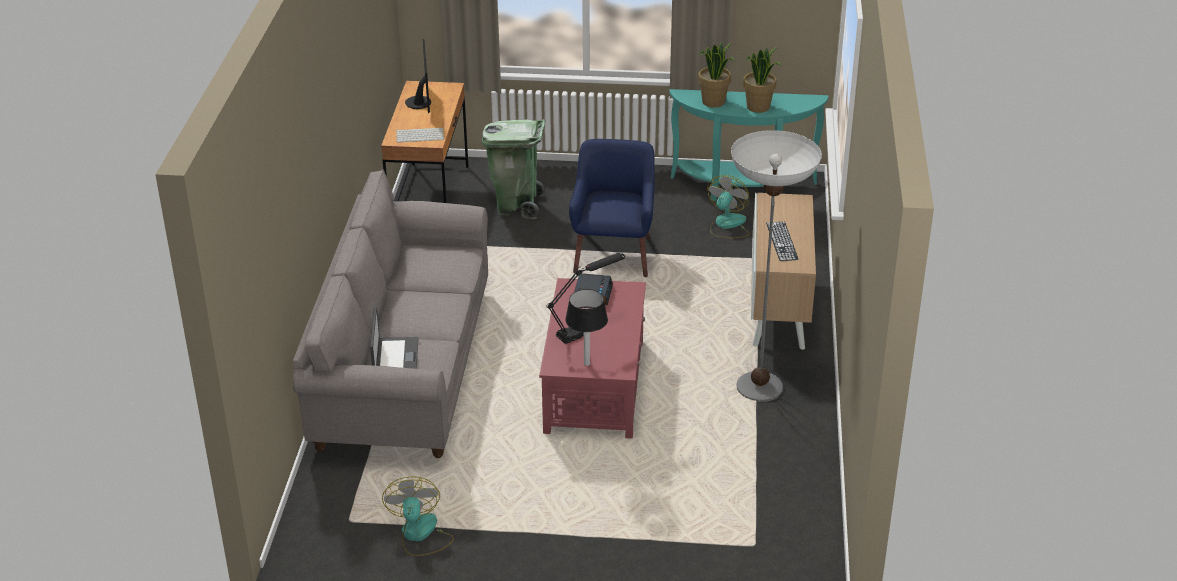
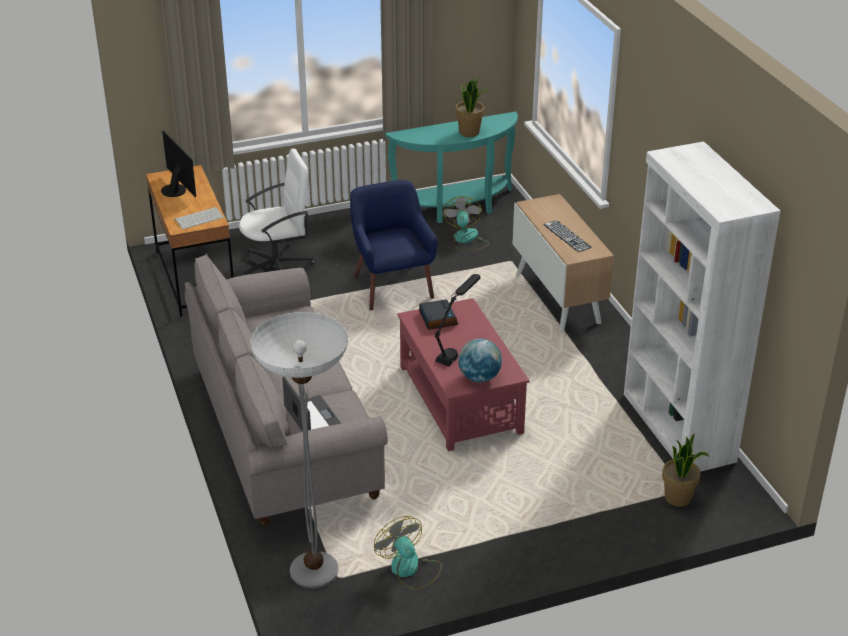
camera: 25 degrees left, 0 degrees up
(517, 205) = (277, 265): green trash can -> white office chair
(586, 363) = (479, 377): table lamp -> globe
(713, 102) = (430, 136): potted plant -> potted plant (678, 498)
(759, 387) = (590, 363): floor lamp -> floor lamp (314, 570)
(800, 480) = (677, 428): none -> white bookcase

